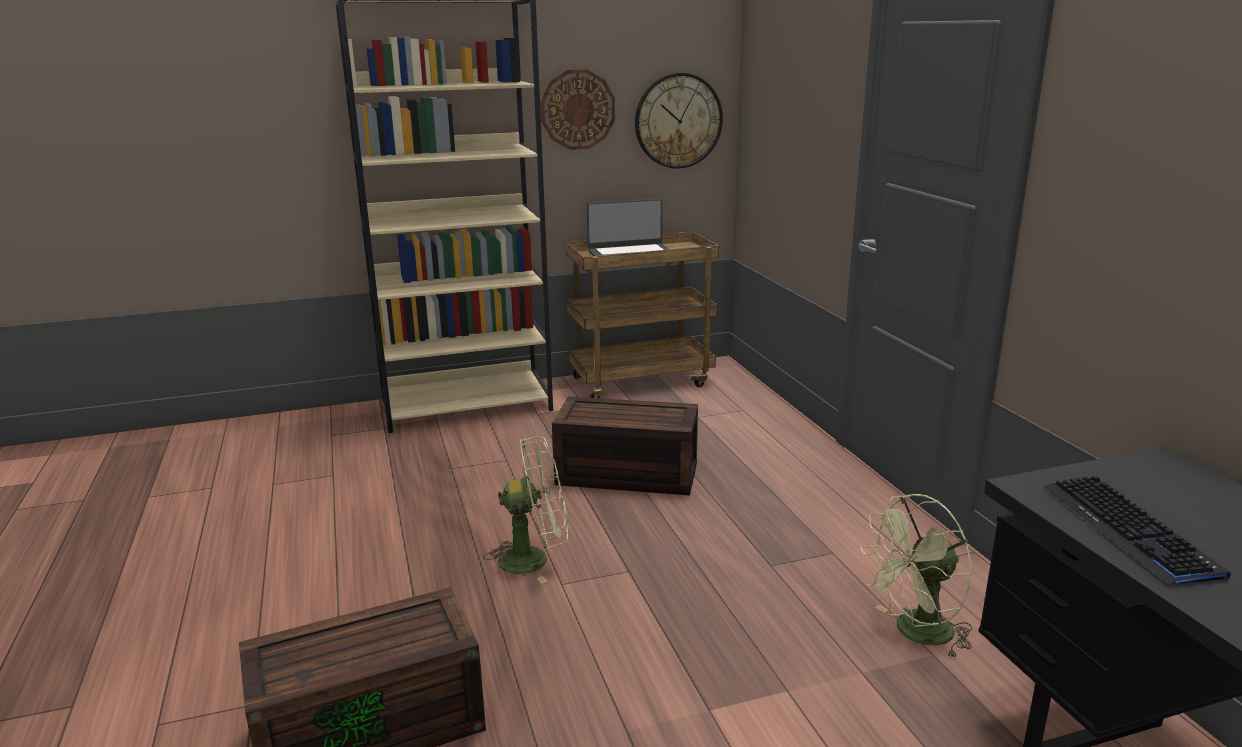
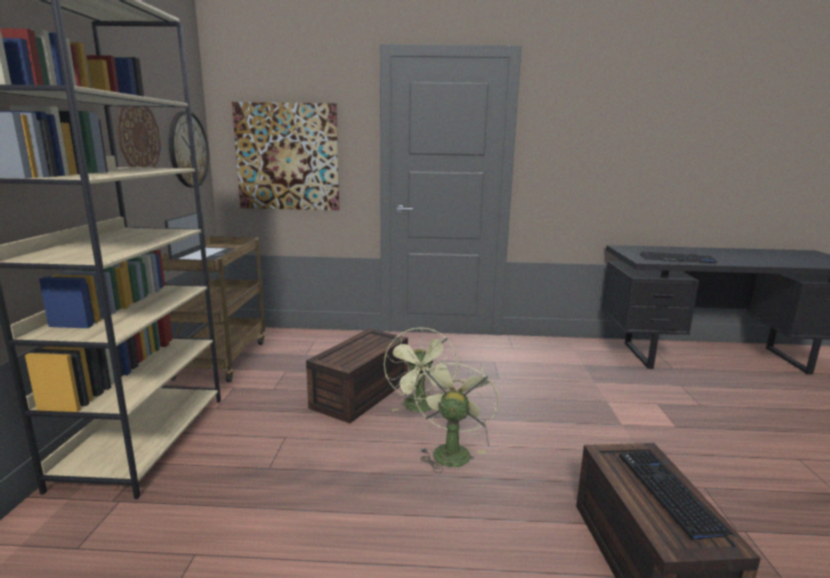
camera: 70 degrees left, 5 degrees down
(357, 651) = (669, 493): none -> keyboard
(785, 138) = (287, 157): none -> picture
(915, 634) = (568, 363): green fan -> green fan (421, 408)

